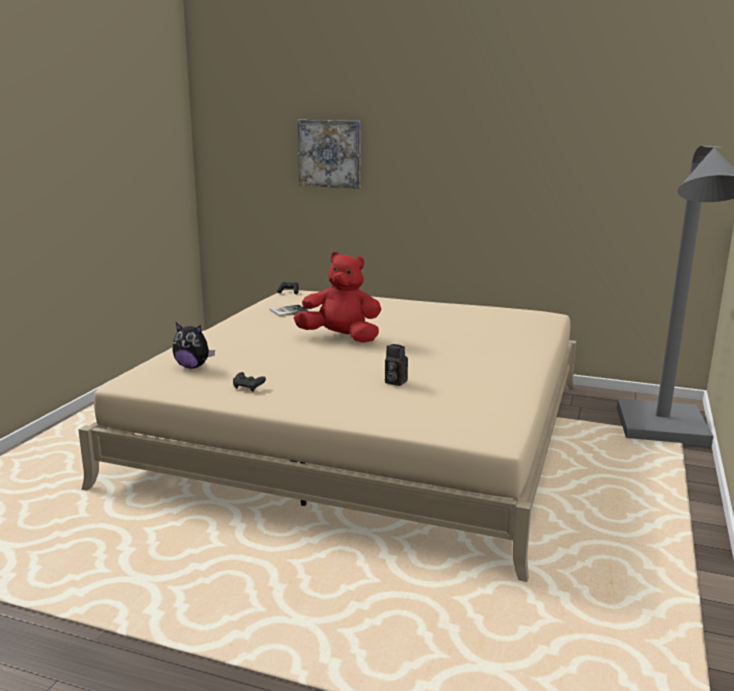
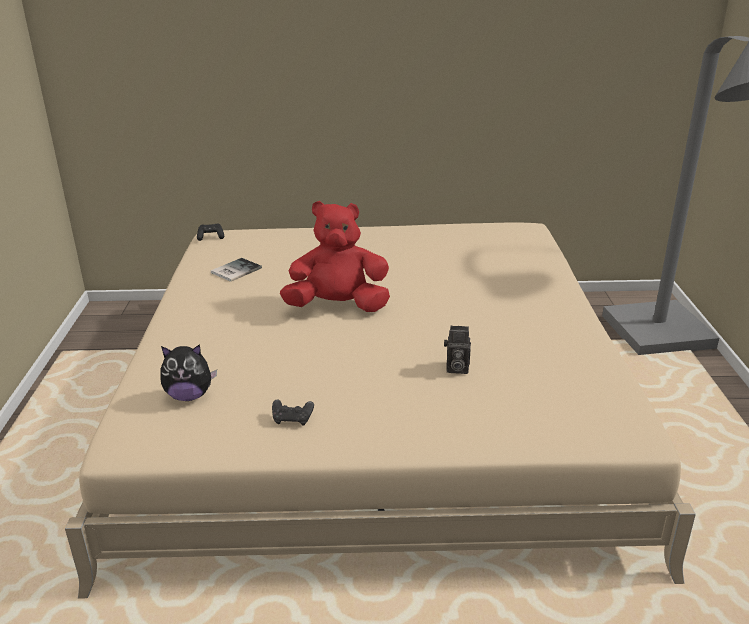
camera: 20 degrees left, 10 degrees up
(330, 153) = (239, 54): picture -> none

